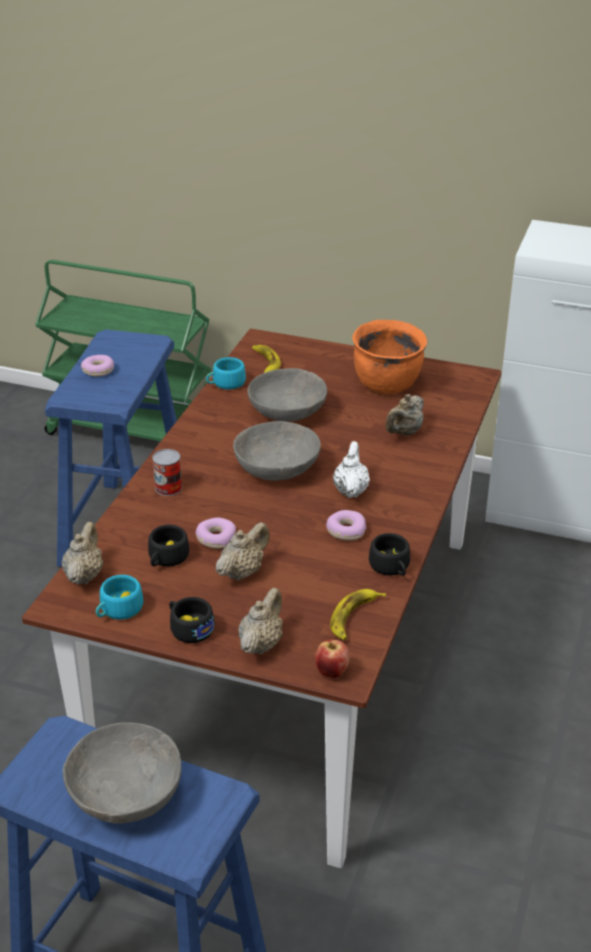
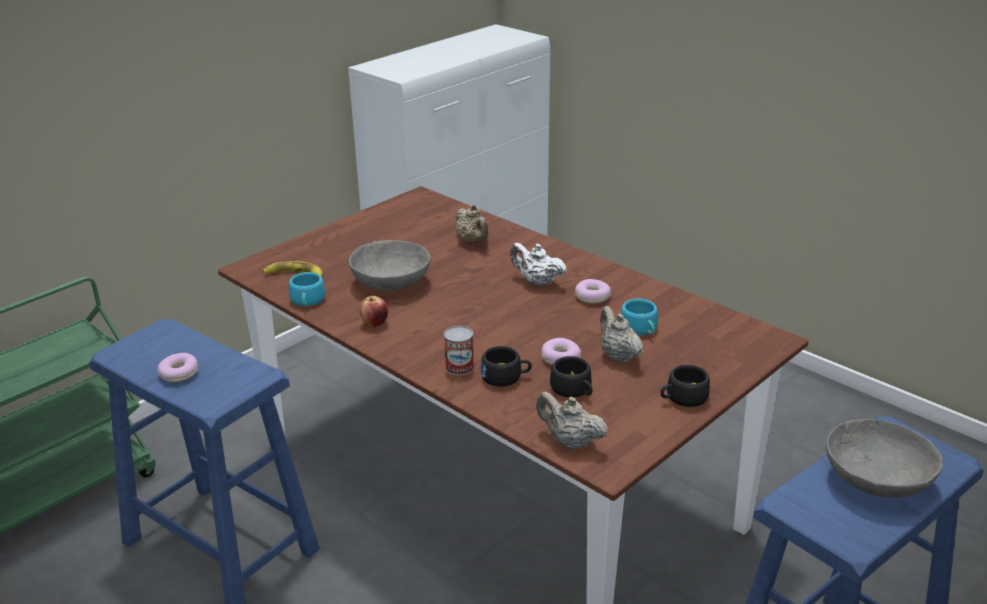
camera: 65 degrees left, 5 degrees down
(118, 610) = (637, 431): turquoise cup -> turquoise cup (640, 329)
(261, 643) = (720, 367): beige teapot -> none
(277, 469) = (478, 307): grey bowl -> none
(332, 672) = (769, 344): apple -> apple (374, 323)
(354, 617) = (707, 319): banana -> none
(387, 385) = (394, 231): orange cooking pot -> none
(391, 568) = (653, 290): black cup -> black cup (506, 377)

